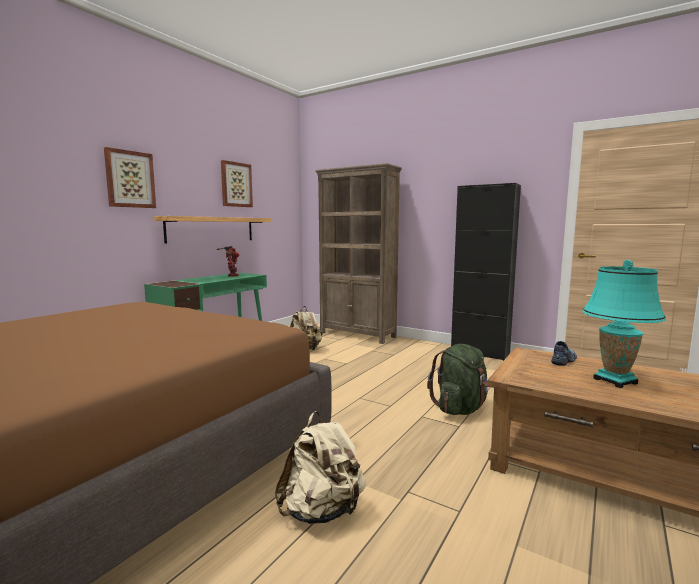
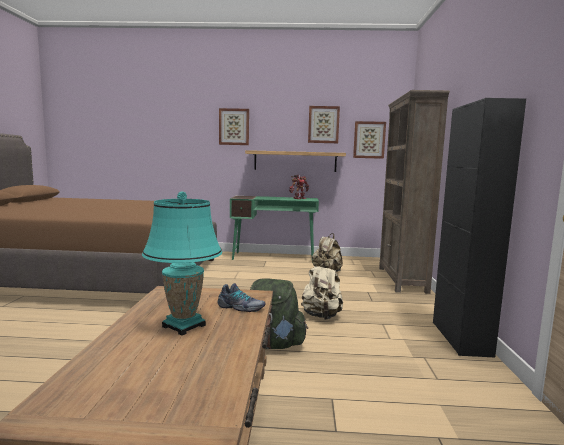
camera: 60 degrees right, 0 degrees up
(274, 204) = (369, 140): none -> picture
(322, 511) = (92, 323): beige backpack -> beige backpack (321, 316)

